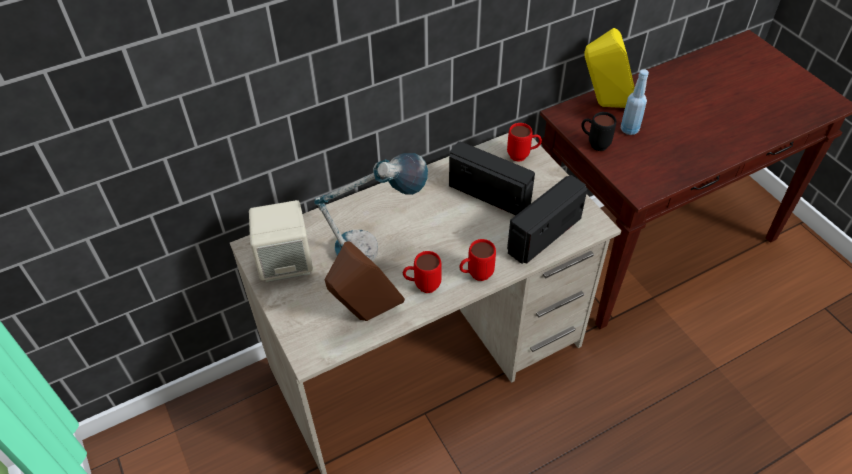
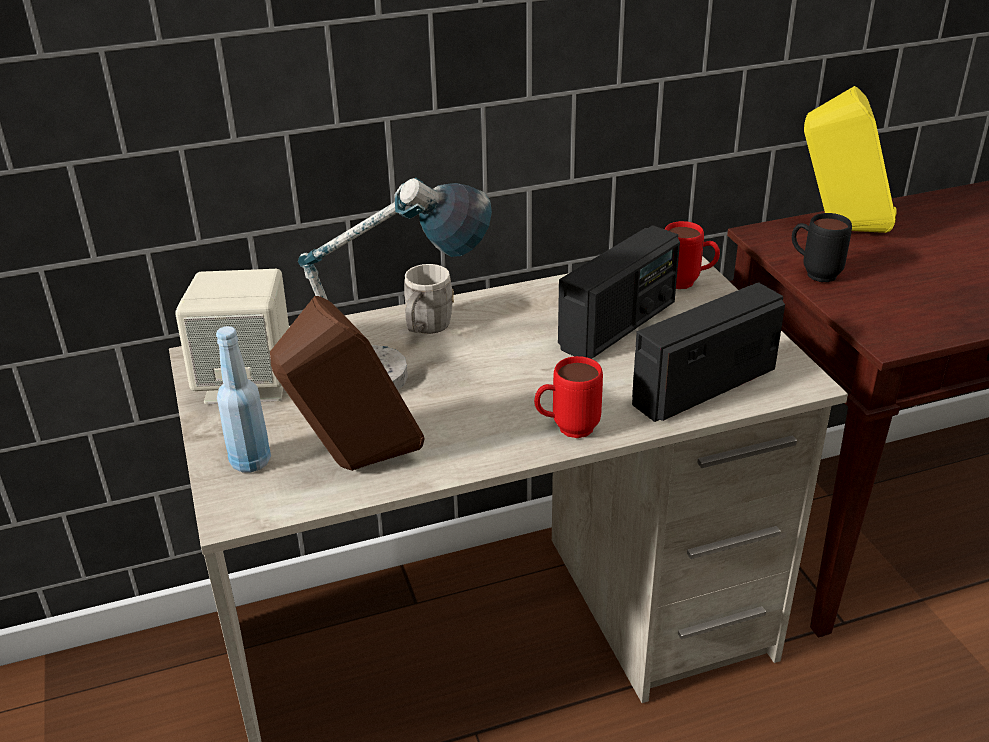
camera: 10 degrees right, 15 degrees down
(379, 210) = (426, 329): none -> grey mug
(422, 286) = (467, 435): red mug -> none
(489, 194) = (618, 326): radio -> radio turned 90 degrees clockwise
(629, 129) = (879, 260): blue bottle -> blue bottle (251, 461)

